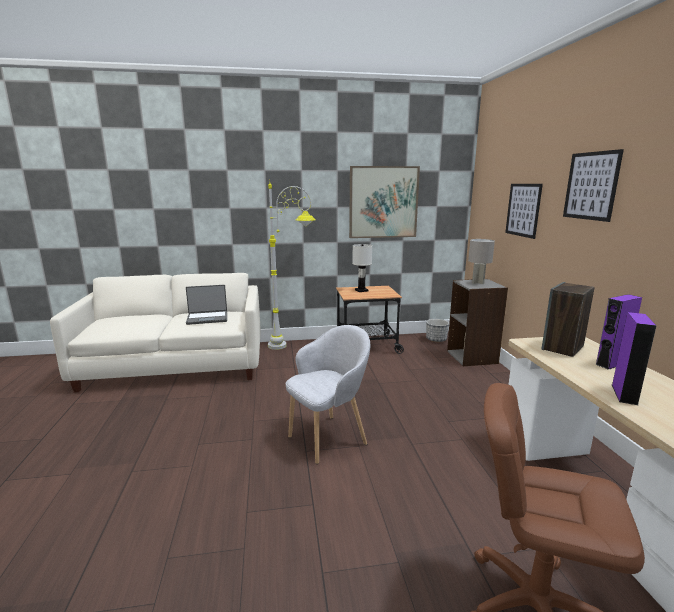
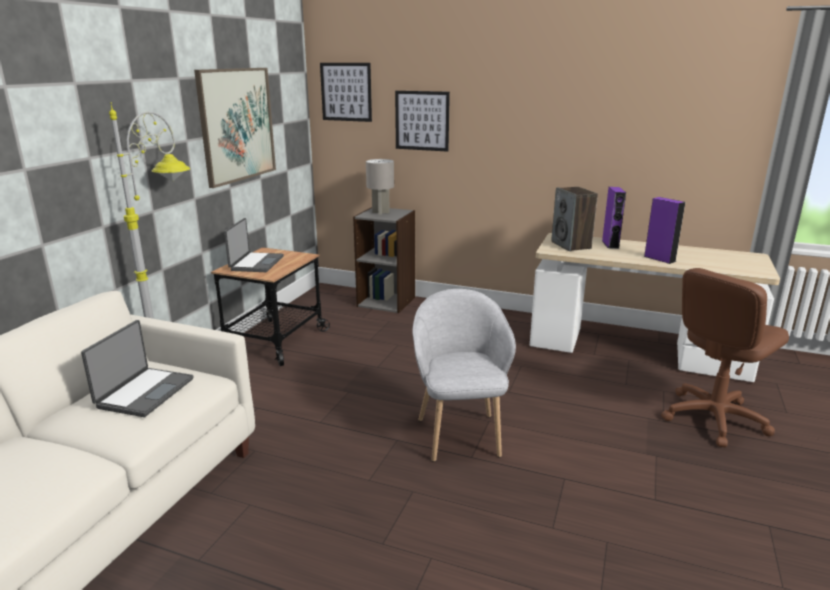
camera: 60 degrees left, 5 degrees up
(361, 290) = (256, 263): white table lamp -> laptop
(436, 339) = (322, 300): planter -> none
(591, 186) = (519, 95): picture -> picture (346, 92)

